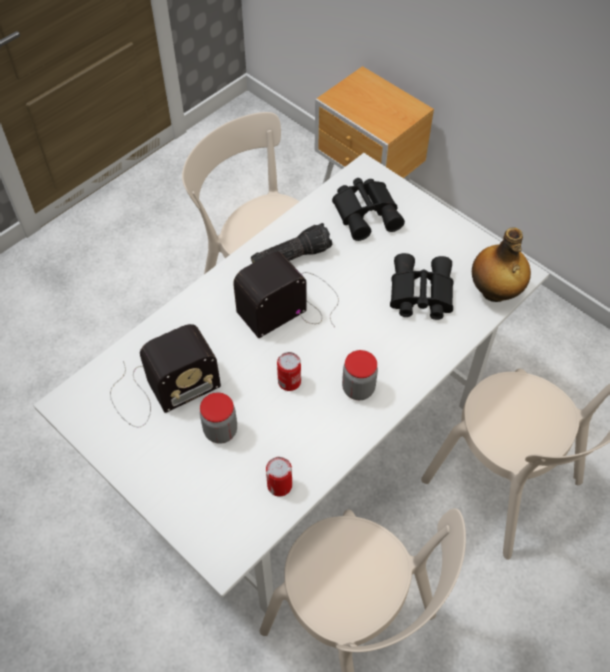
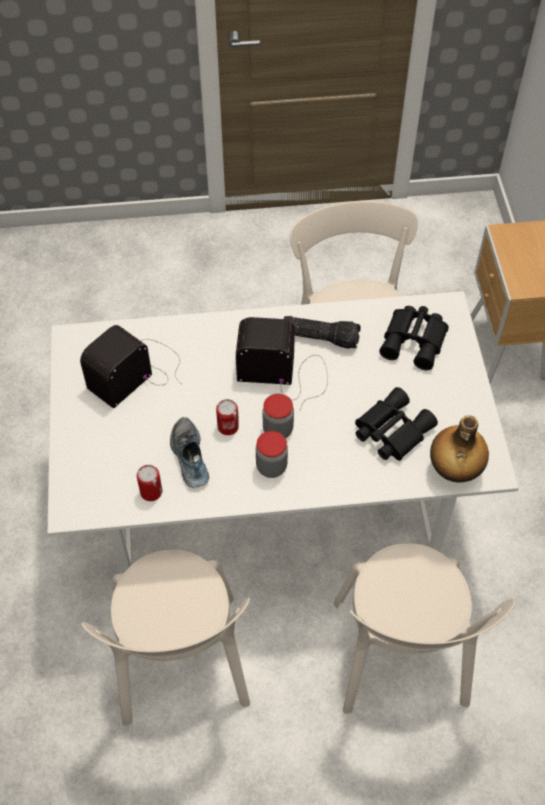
camera: 40 degrees right, 0 degrees up
(160, 390) = (137, 371): radio -> radio turned 120 degrees clockwise
(220, 431) = (149, 427): jar -> jar (278, 429)
(282, 431) = (189, 457): none -> shoe

